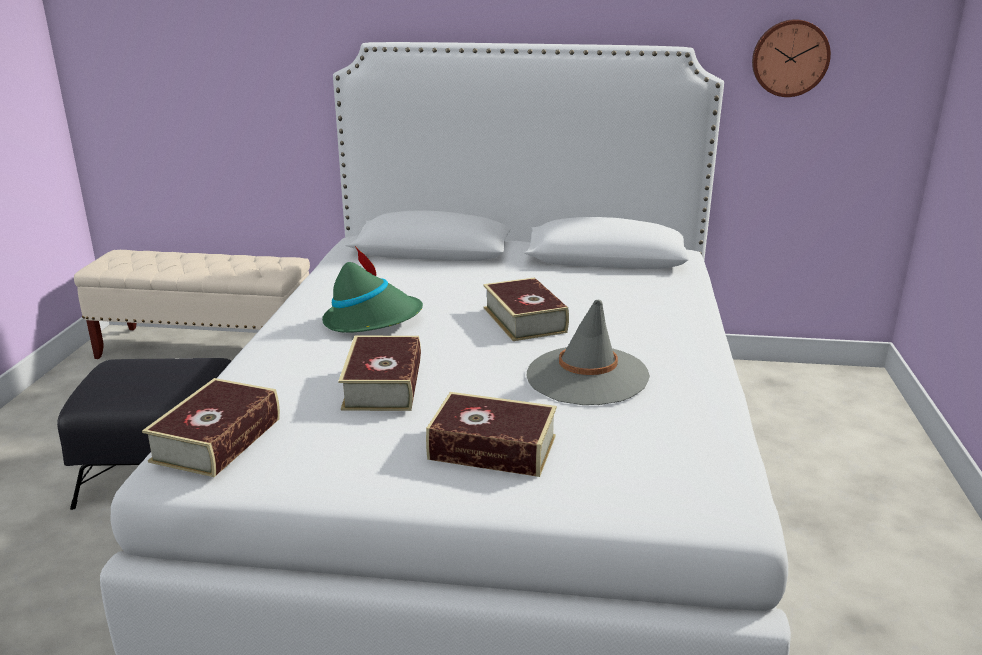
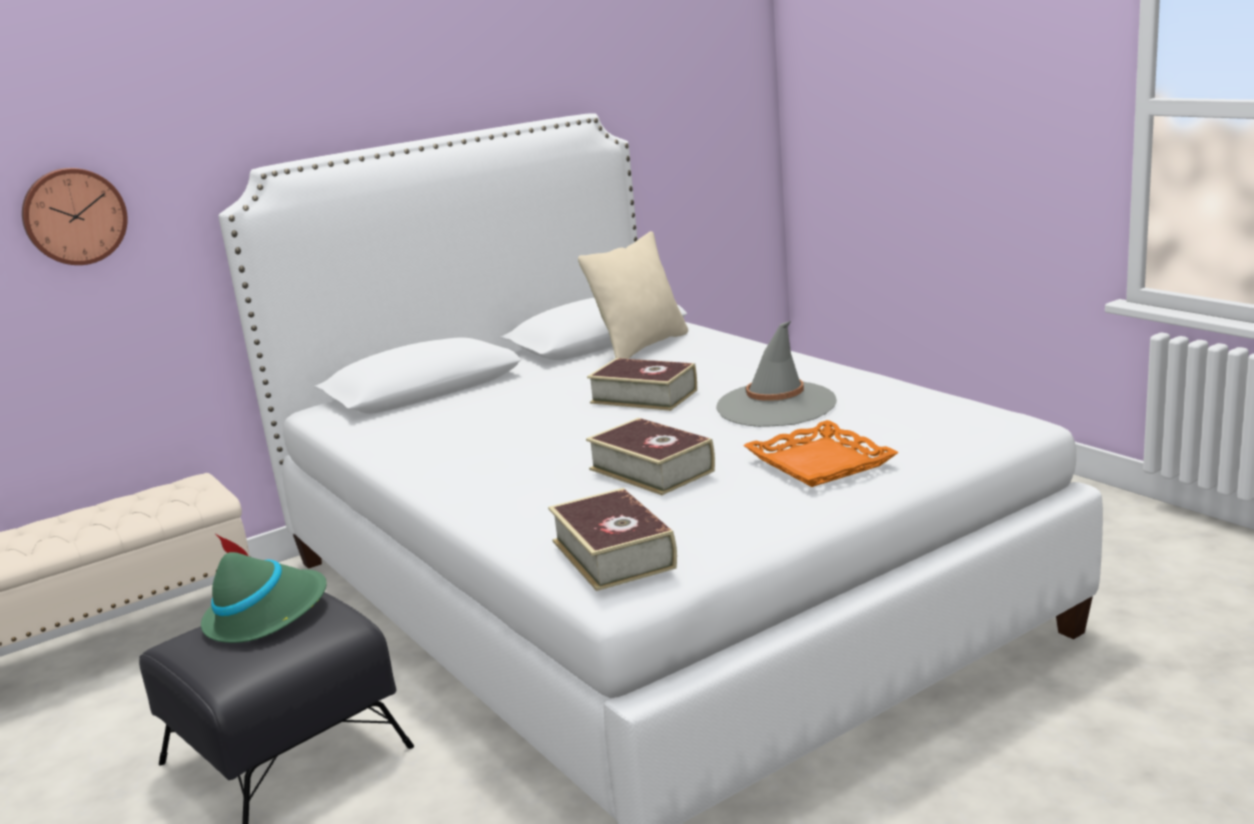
camera: 40 degrees left, 5 degrees down
(372, 320) = (515, 446): green hat -> green hat (266, 615)
(492, 448) = (818, 463): book -> orange tray
(619, 275) = (641, 346): none -> beige pillow
(790, 58) = (664, 110): wall clock -> wall clock (74, 216)

